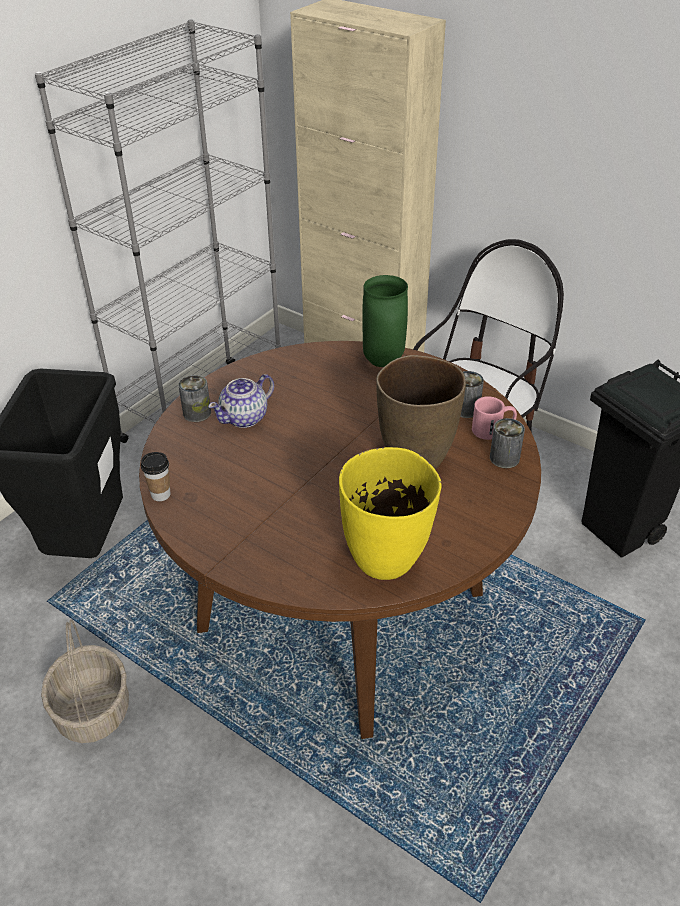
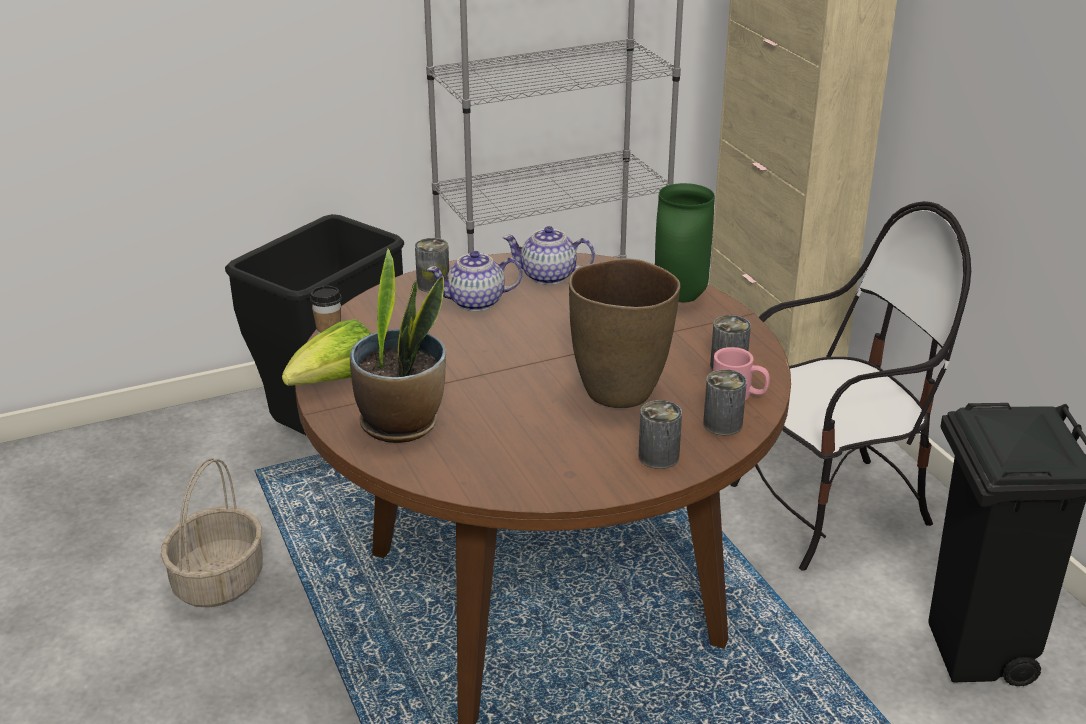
camera: 30 degrees right, 10 degrees down
(204, 534) = (336, 383): none -> lettuce
(277, 375) = (549, 276): none -> teapot
(289, 550) = (401, 423): none -> potted plant
(386, 560) = (490, 465): yellow vase -> none
(489, 502) = (658, 456): none -> can

